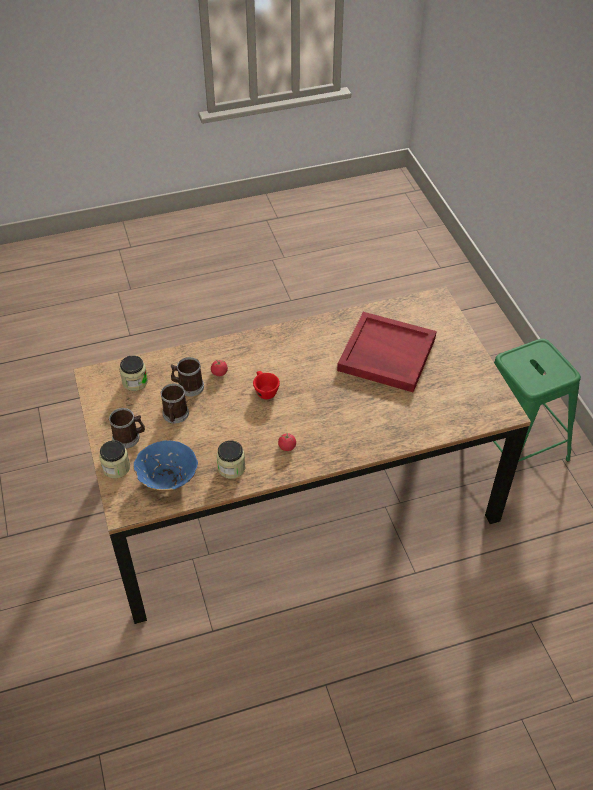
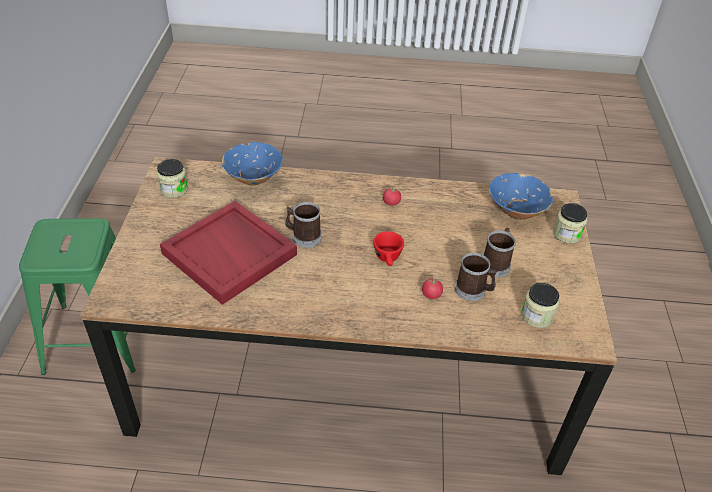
camera: 160 degrees left, 5 degrees down
(129, 437) = (550, 257): mug -> mug (303, 236)
(231, 468) = (452, 202): jar -> jar (174, 189)
(424, 429) = (254, 178): none -> blue bowl

